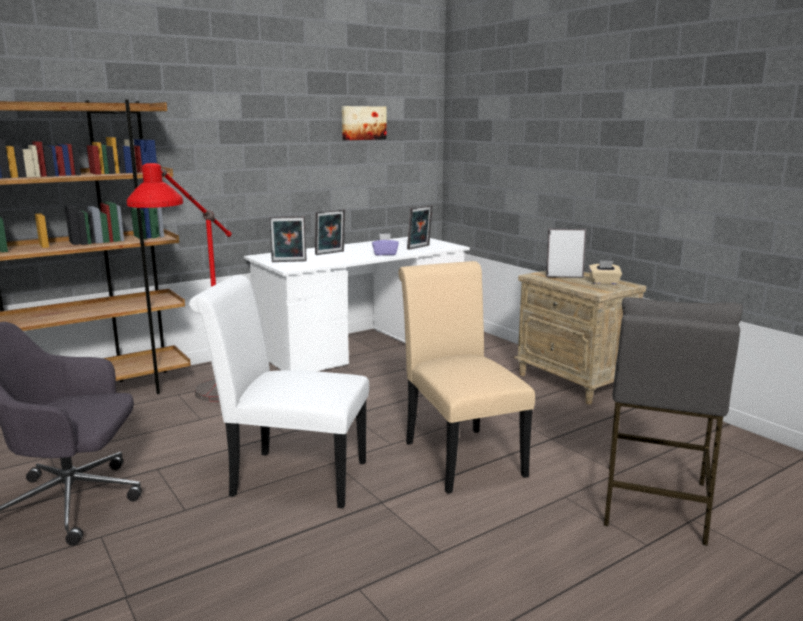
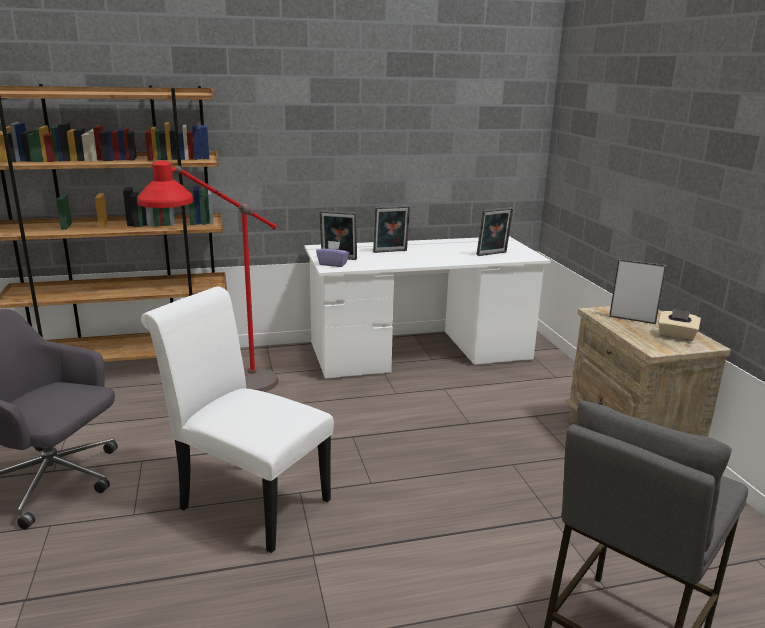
camera: 20 degrees right, 5 degrees up
(363, 123) = (450, 109): picture -> none
(385, 254) = (446, 259): purple tissue box -> purple tissue box (333, 264)
(459, 455) = (433, 514): beige chair -> none

